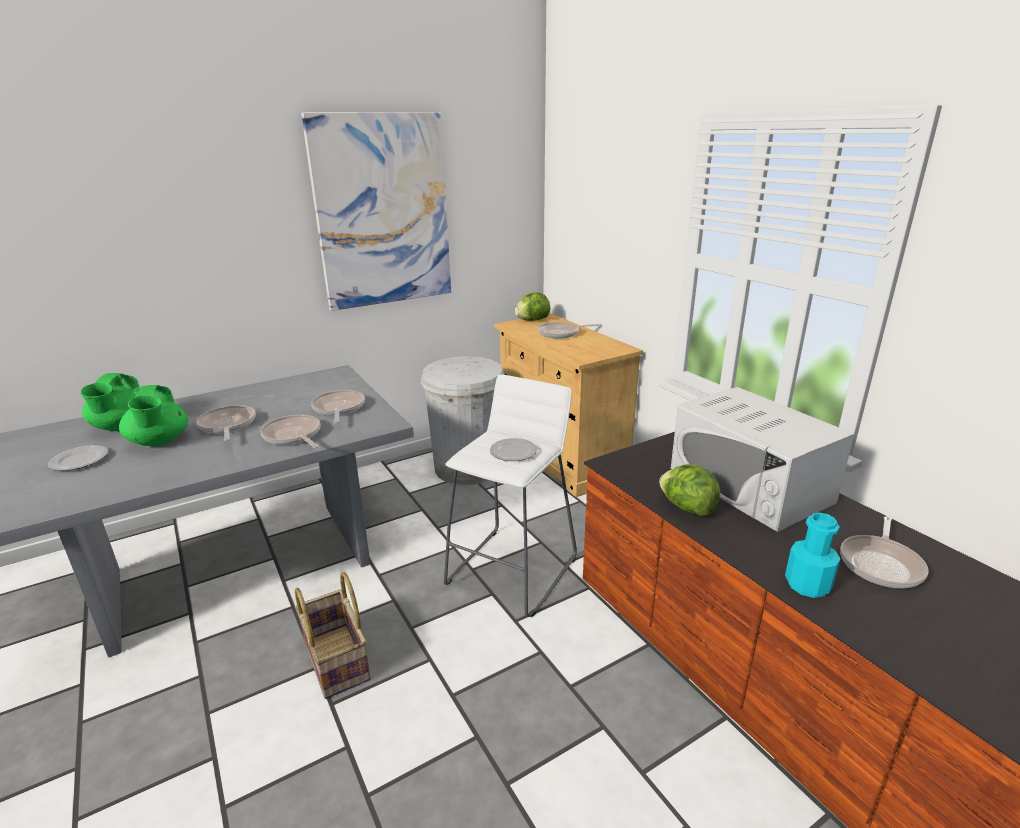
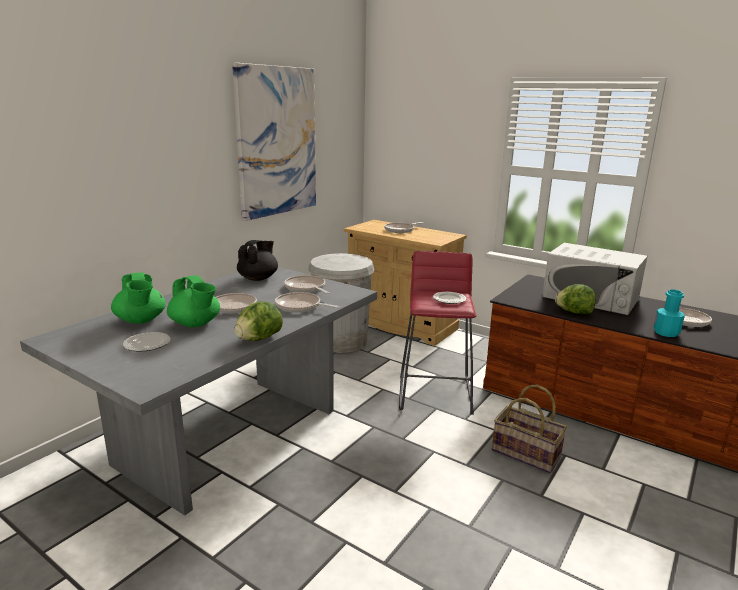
camera: 25 degrees left, 5 degrees down
(310, 386) = (258, 278): none -> black teapot
(338, 660) = (372, 468): basket -> basket (526, 453)
(513, 570) = (436, 393): white stool -> red stool
(532, 320) = (368, 224): lettuce -> lettuce (258, 339)

